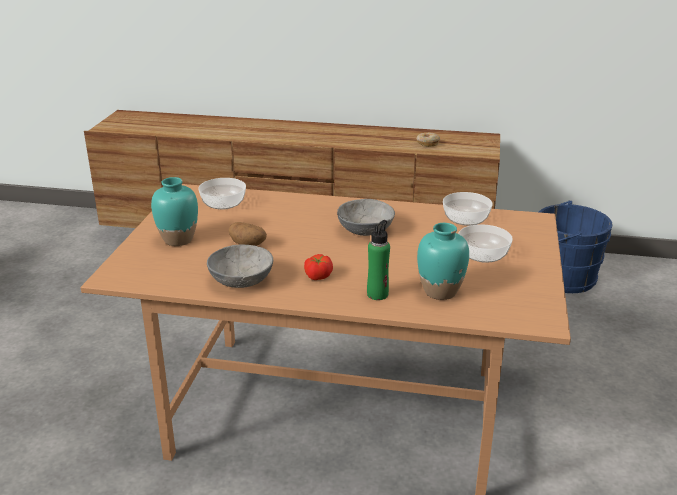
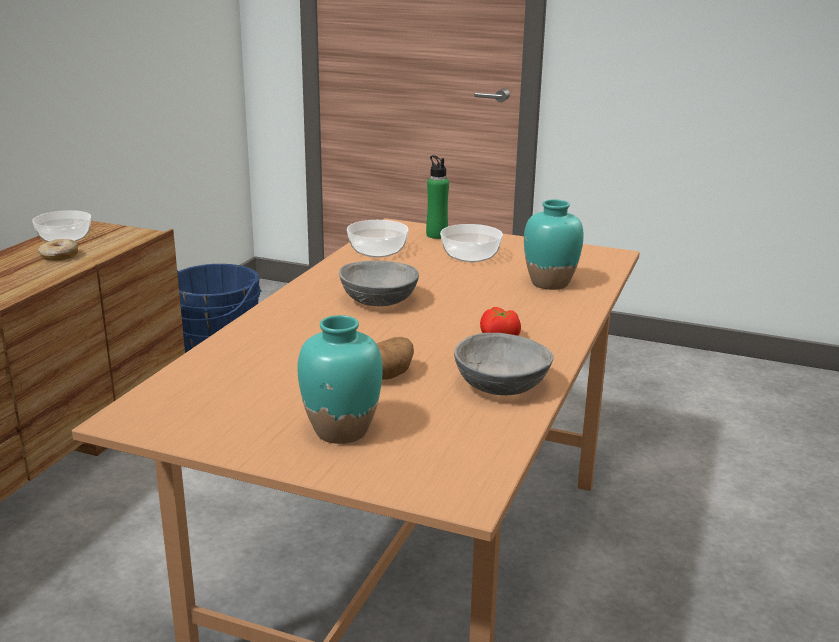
camera: 80 degrees left, 5 degrees down
(222, 203) = (215, 388): bowl -> bowl (64, 239)
(377, 294) = (552, 311): green bottle -> green bottle (436, 235)

